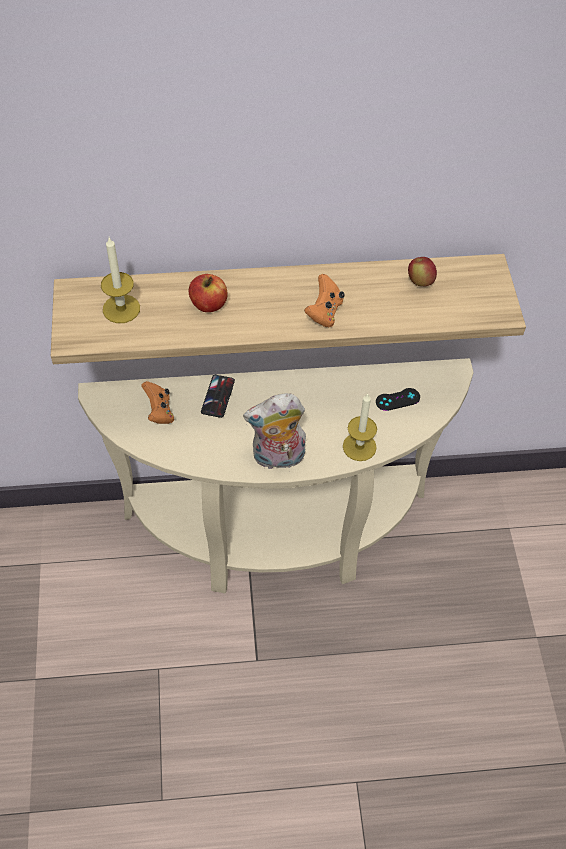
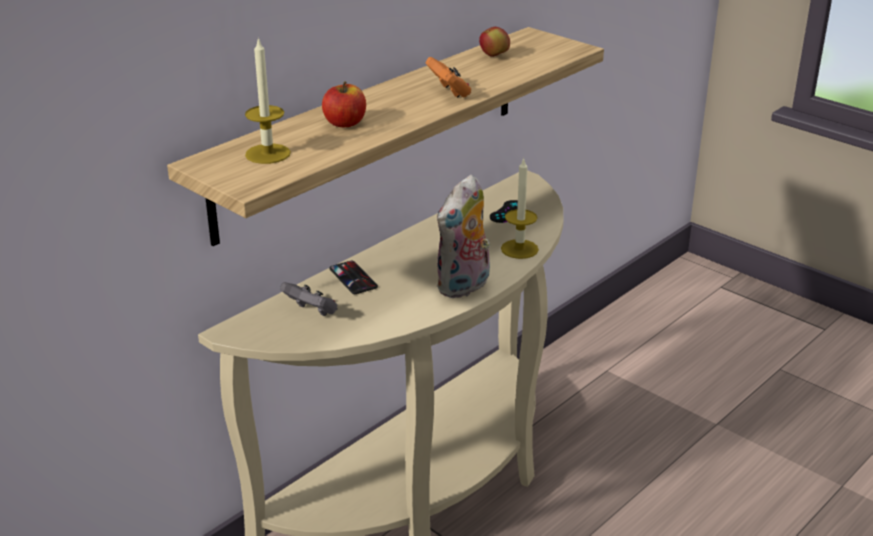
camera: 40 degrees left, 25 degrees down
(159, 411) = (312, 312): orange game controller -> grey game controller

